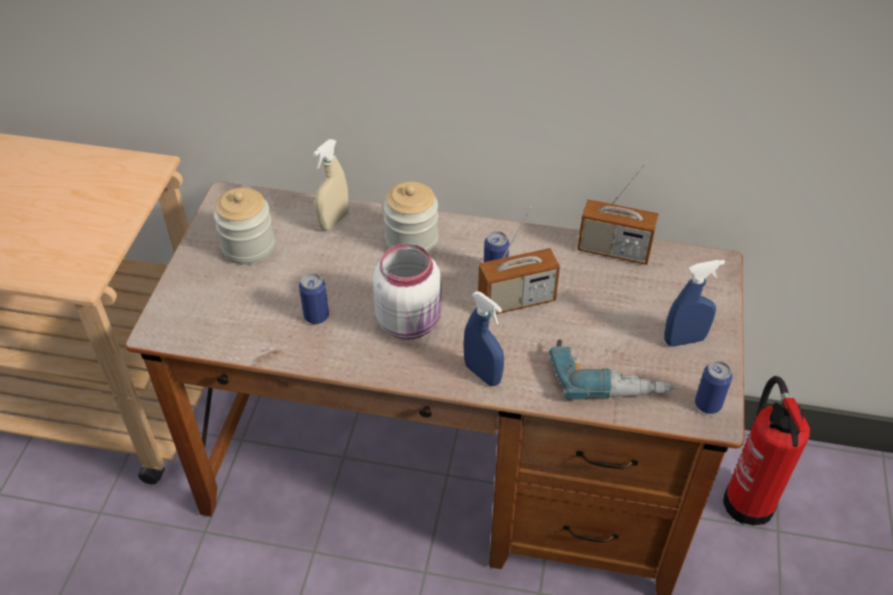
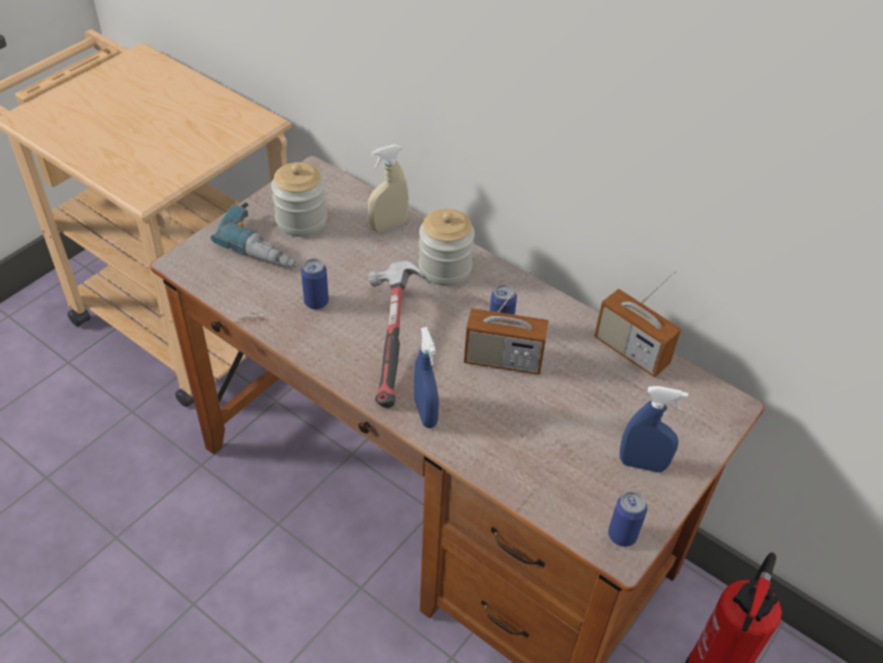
camera: 25 degrees right, 0 degrees up
(410, 322) = (393, 340): white jar -> hammer
(608, 377) = (541, 466): power drill -> power drill (265, 244)

